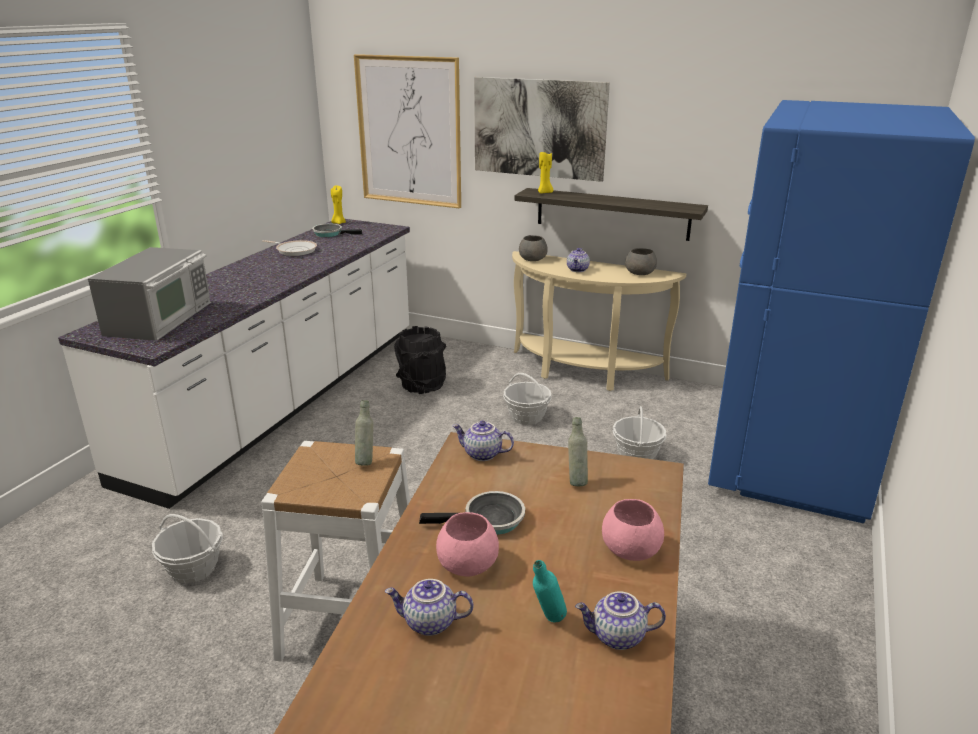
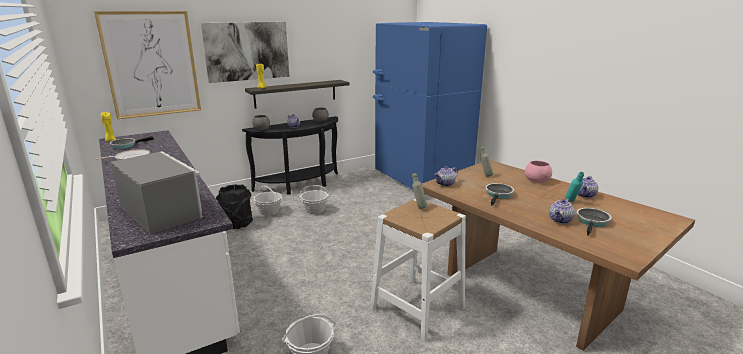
camera: 55 degrees left, 5 degrees down
(459, 671) = (592, 222): none -> frying pan
(467, 564) = (526, 206): pink bowl -> none
(583, 373) = (300, 185): beige console table -> black console table
(636, 455) = (380, 200): basket -> basket (269, 211)

